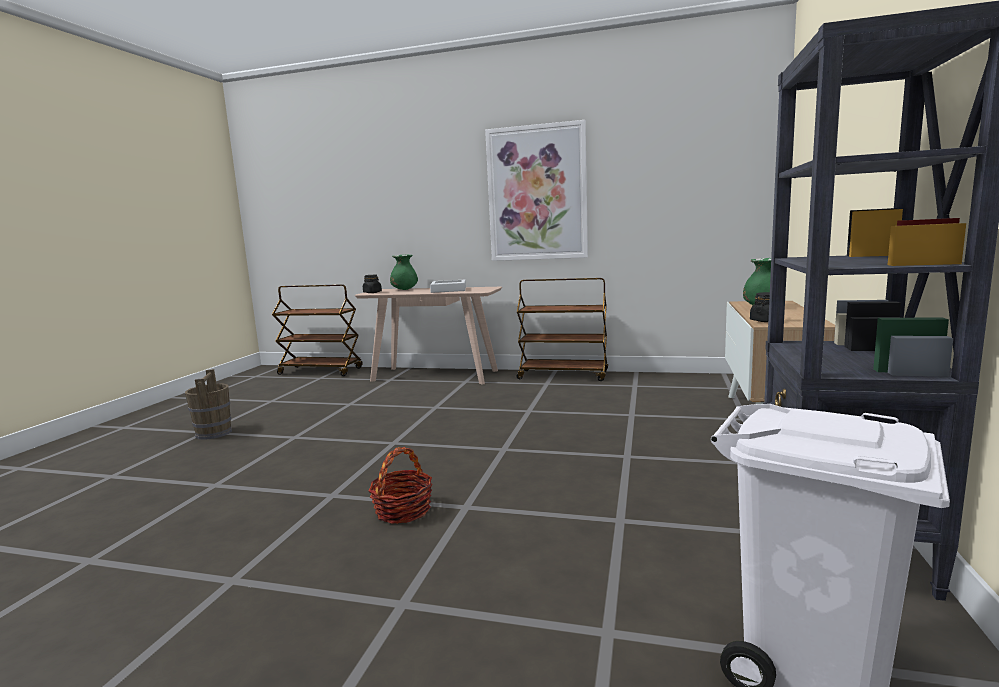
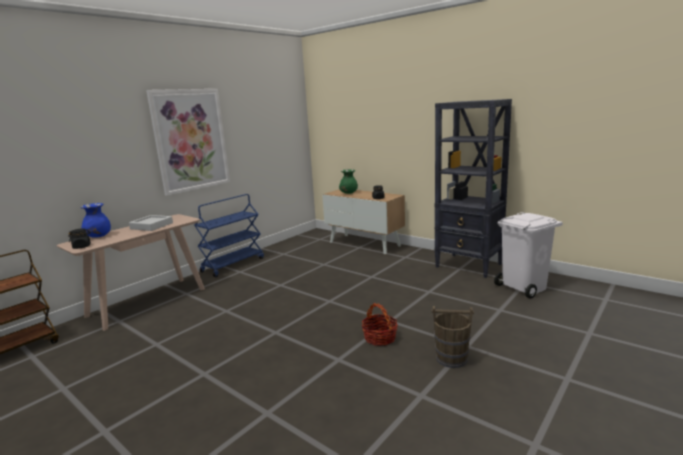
camera: 65 degrees left, 5 degrees up
(213, 433) = (119, 424): brown bucket -> brown bucket (451, 359)
(404, 289) = (98, 236): green vase -> blue vase
(563, 375) = (233, 264): brown cart -> blue cart

